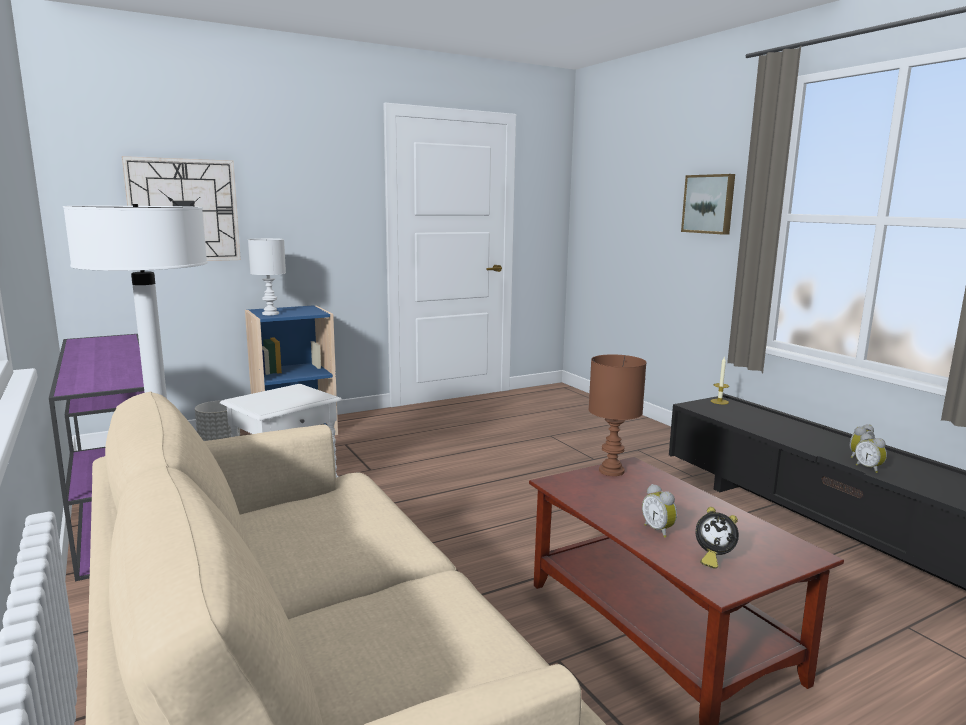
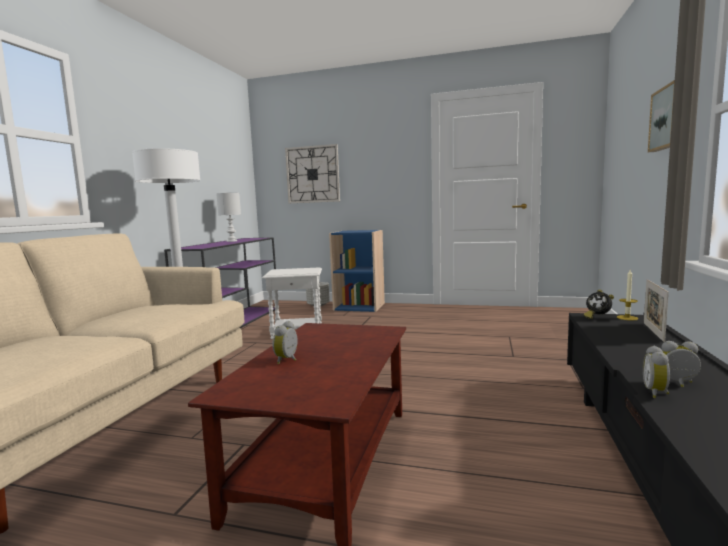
camera: 45 degrees right, 5 degrees down
(271, 314) = (344, 231): white table lamp -> white table lamp (232, 241)
(610, 470) = (363, 329): brown table lamp -> none
(712, 558) = (267, 381): alarm clock -> alarm clock (597, 317)
(762, 413) = (653, 332): none -> picture frame

